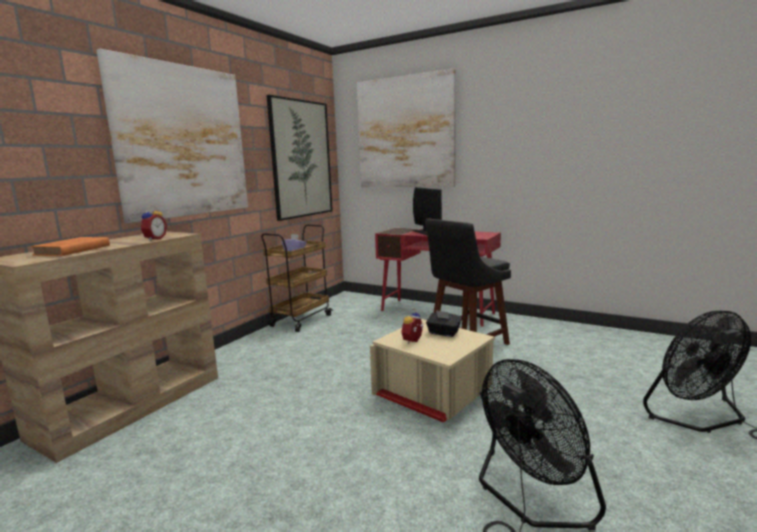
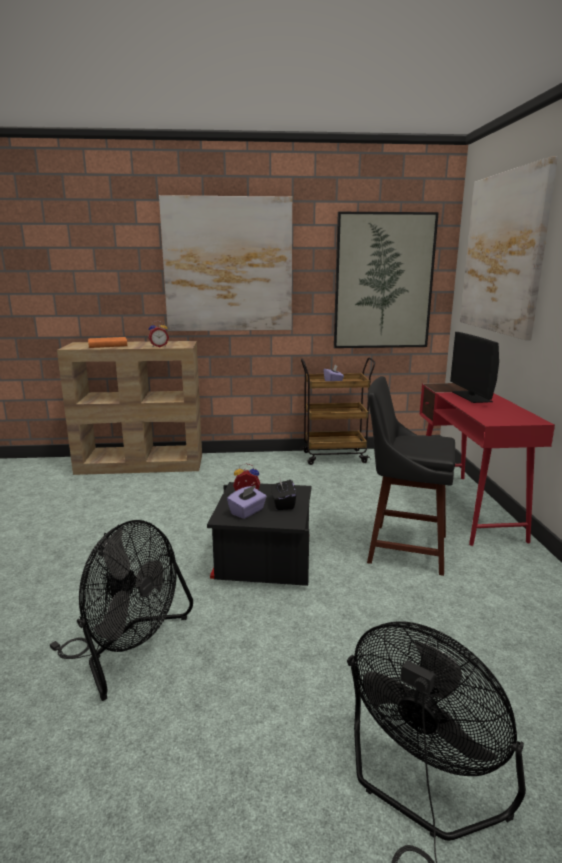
camera: 55 degrees right, 5 degrees up
(425, 232) = (471, 396): monitor -> monitor turned 135 degrees clockwise
(432, 394) = (262, 561): beige storage box -> black storage box
(443, 346) = (247, 512): none -> purple tissue box

